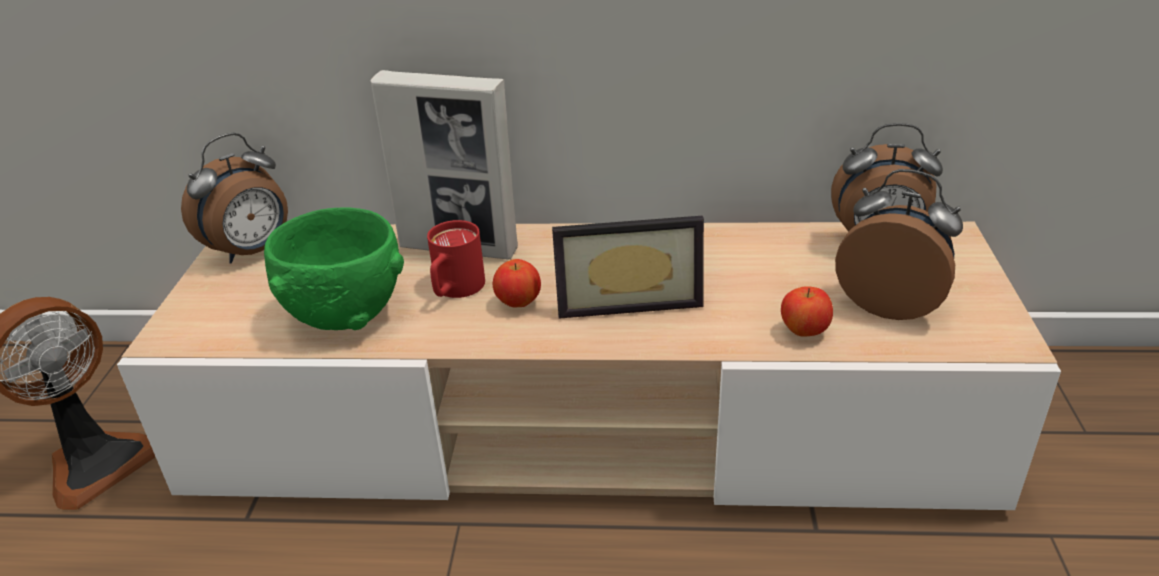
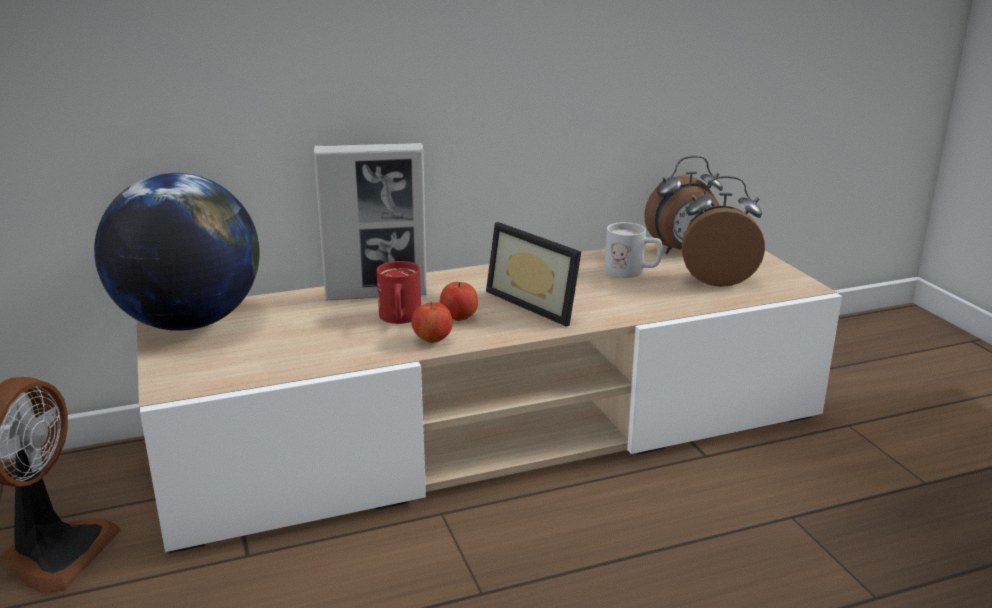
camera: 25 degrees left, 10 degrees down
(252, 251) = (189, 323): alarm clock -> globe
(345, 314) = (322, 347): green bowl -> none
(628, 298) = (539, 303): picture frame -> picture frame turned 75 degrees clockwise
(783, 269) = (632, 272): none -> white mug
(803, 332) = (676, 302): apple -> apple (432, 340)

